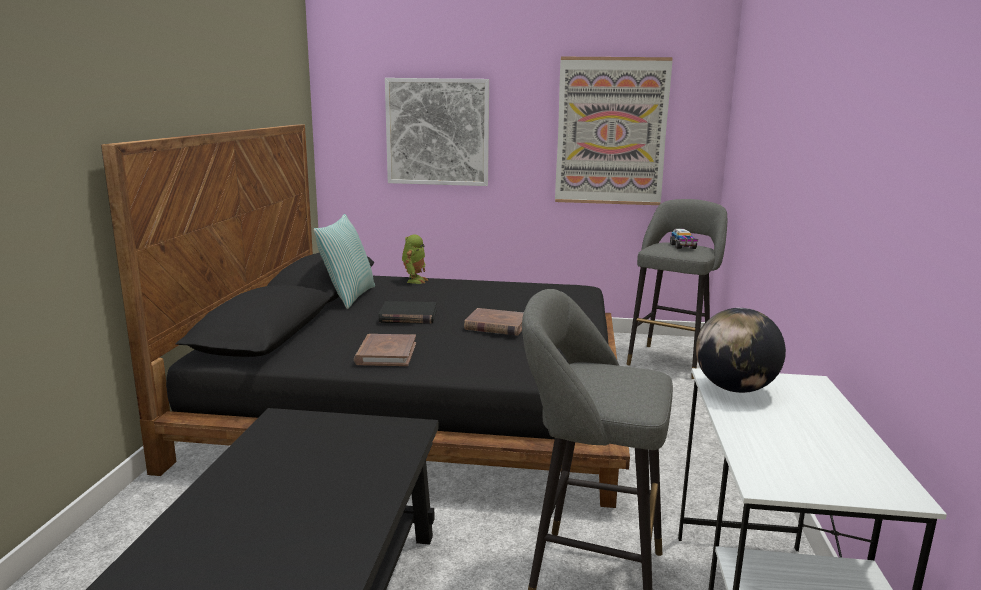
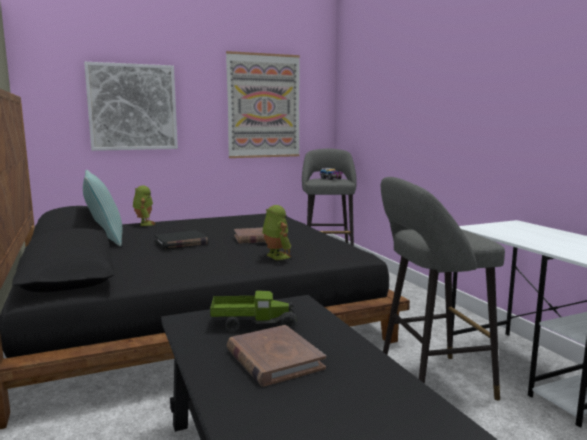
camera: 30 degrees left, 5 degrees down
(328, 442) = (253, 324): none -> toy truck
(386, 354) = (205, 265): brown book -> brown book (274, 359)
(472, 358) = (275, 257): none -> toy robot
(735, 389) = (493, 230): globe -> none

